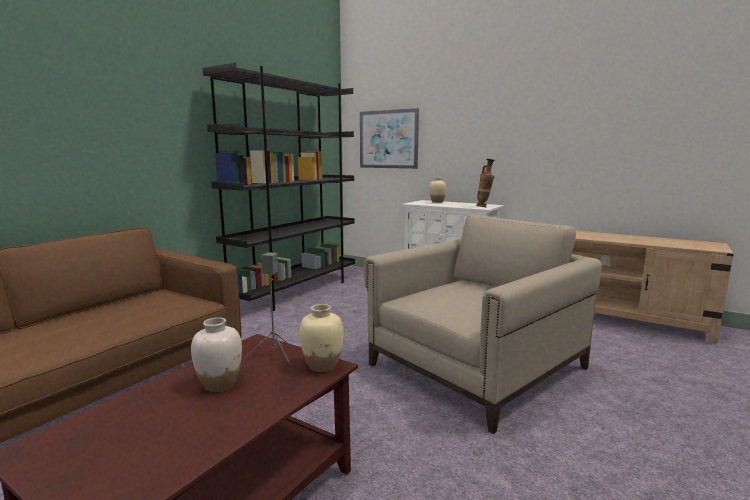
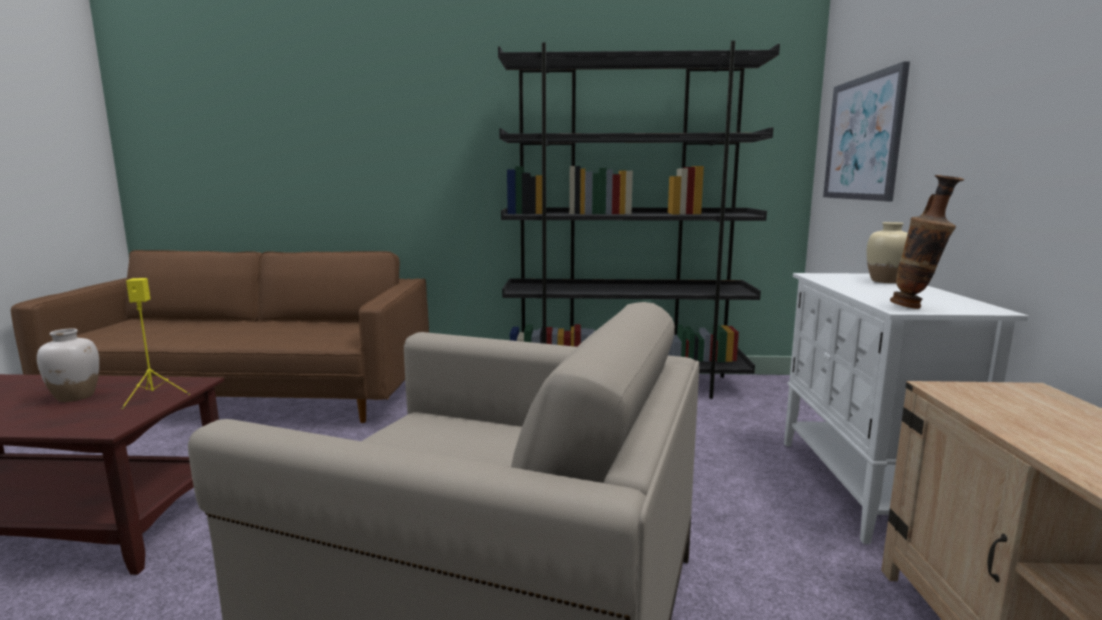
camera: 60 degrees right, 0 degrees up
(275, 354) = (153, 397): grey speaker -> yellow speaker
(322, 365) = (112, 423): beige vase -> none

